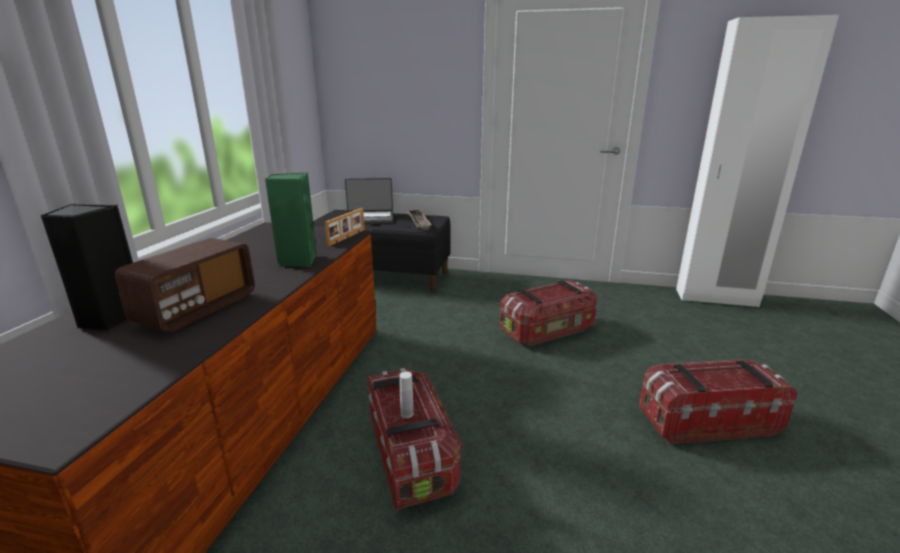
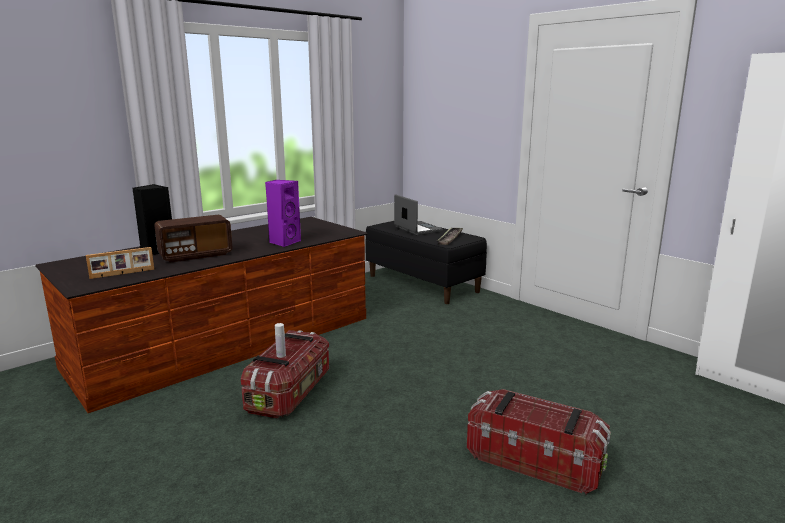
camera: 35 degrees right, 5 degrees down
(297, 261) = (284, 242): green speaker -> purple speaker
(347, 237) = (339, 234): picture frame -> picture frame (122, 274)
(369, 218) = (417, 229): laptop -> laptop turned 150 degrees counterclockwise
(548, 331) = (500, 357): storage box -> none

